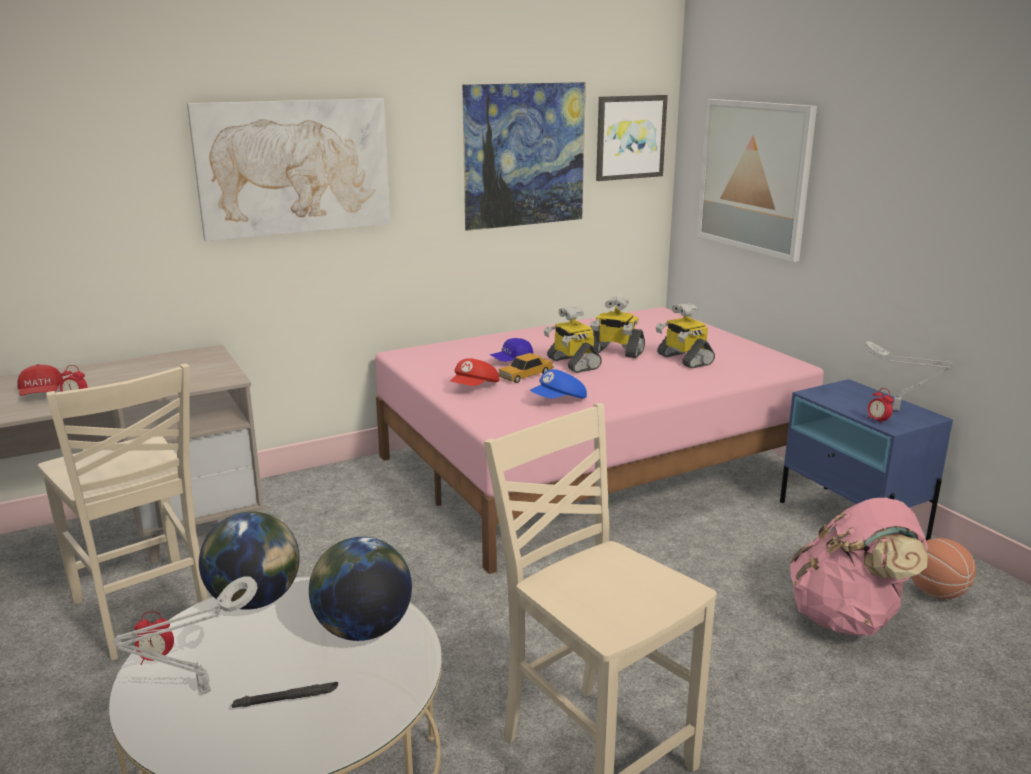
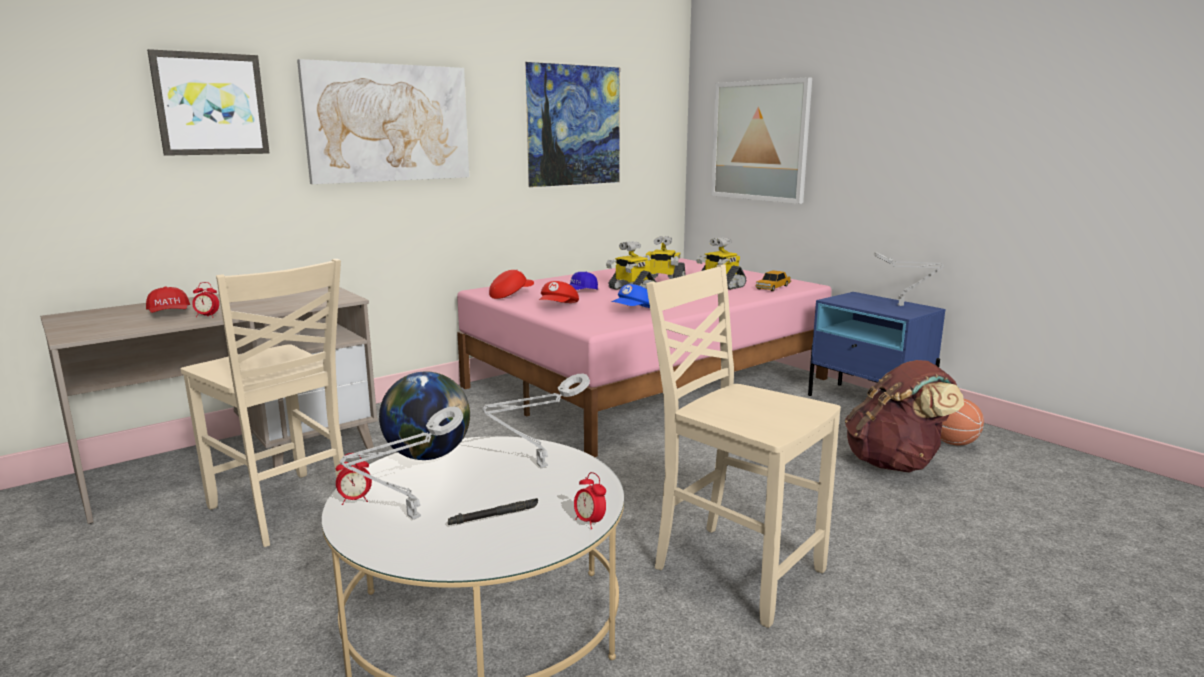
camera: 10 degrees left, 5 degrees down
(363, 630) = (538, 467): globe -> grey table lamp
(430, 364) = (511, 295): none -> red cap
(525, 375) = (597, 298): toy car -> toy car (773, 287)
(630, 137) = (654, 116): picture -> picture (211, 104)
(848, 618) = (895, 463): pink backpack -> brown backpack
(877, 421) = (891, 312): alarm clock -> alarm clock (589, 522)

